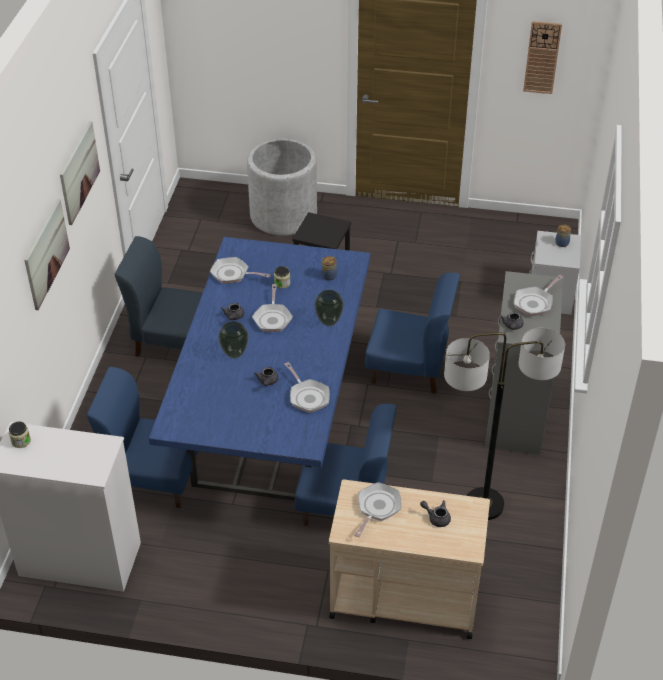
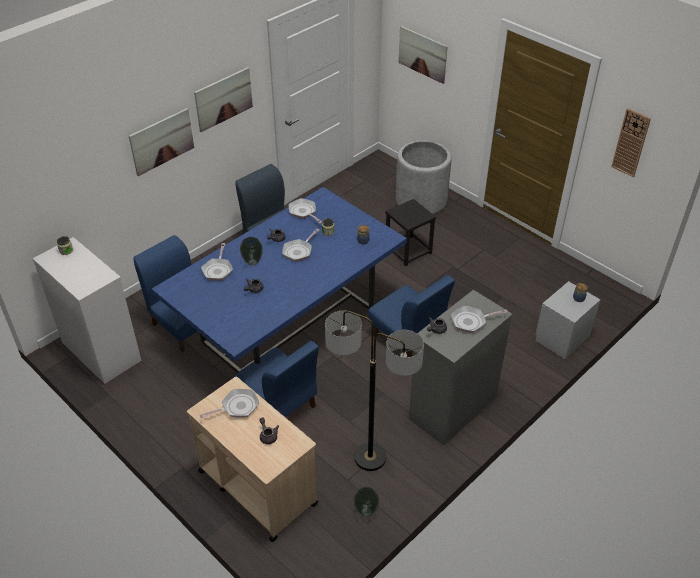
camera: 35 degrees right, 0 degrees up
(236, 37) = (422, 54): none -> picture
(307, 396) = (268, 311): frying pan -> frying pan (218, 269)
(328, 322) = (331, 270): vase -> vase (365, 511)

